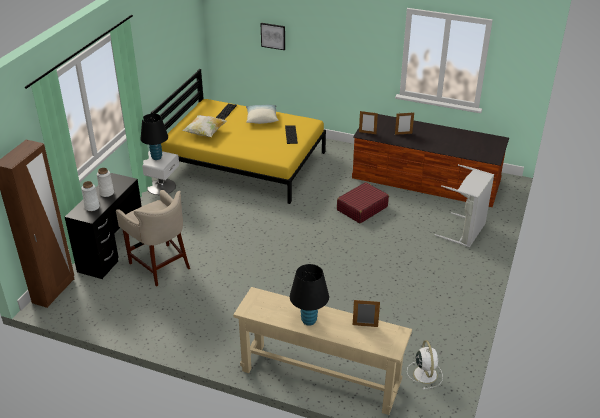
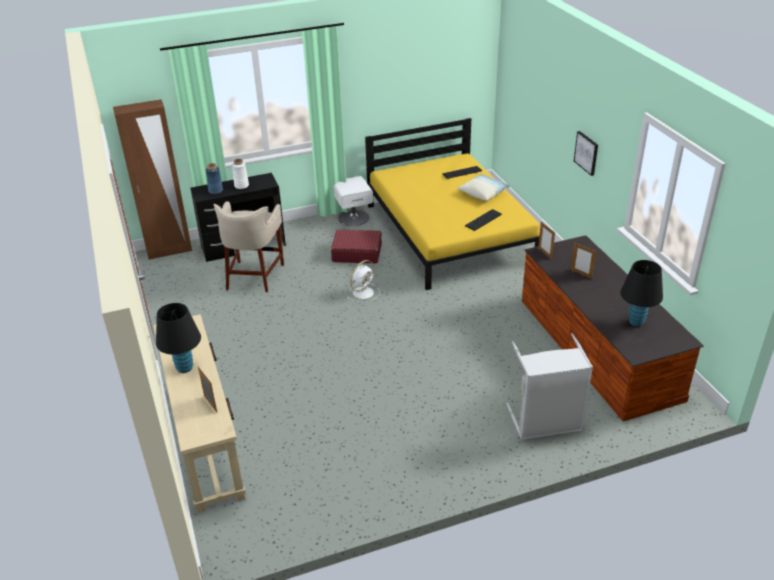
camera: 50 degrees right, 0 degrees up
(92, 207) = (215, 190): white vase -> blue vase
(156, 157) = (352, 184): black table lamp -> black table lamp (636, 322)
(205, 133) = (414, 182): pillow -> none
(273, 36) = (538, 105): picture -> picture (586, 153)
(362, 208) = (481, 334): red suitcase -> red suitcase (356, 253)
(425, 373) = (279, 509): white fan -> white fan (364, 292)

